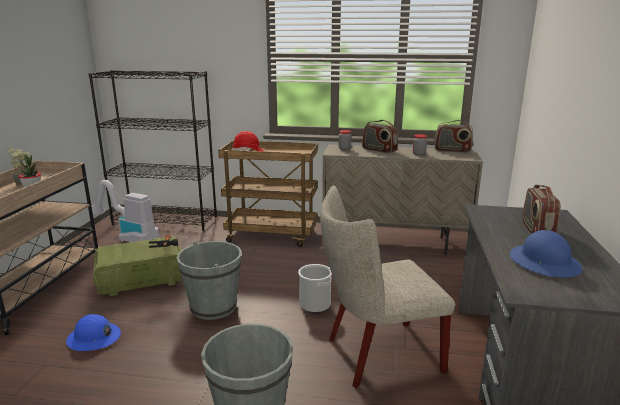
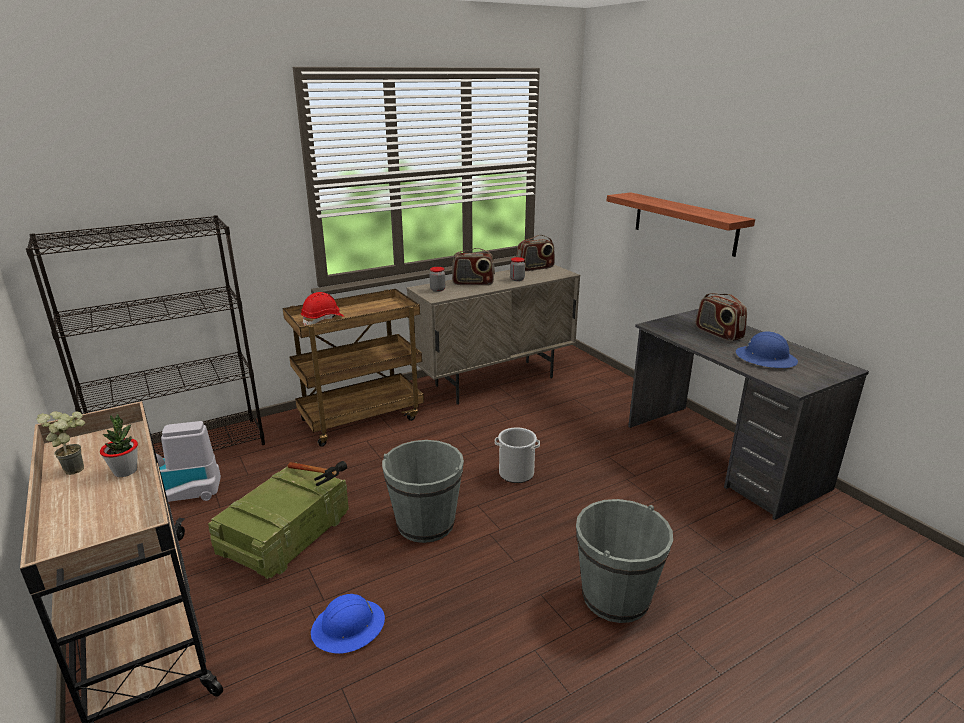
camera: 40 degrees left, 5 degrees up
(376, 355) = (624, 492): beige chair -> none
(571, 115) = (684, 223): none -> shelf

